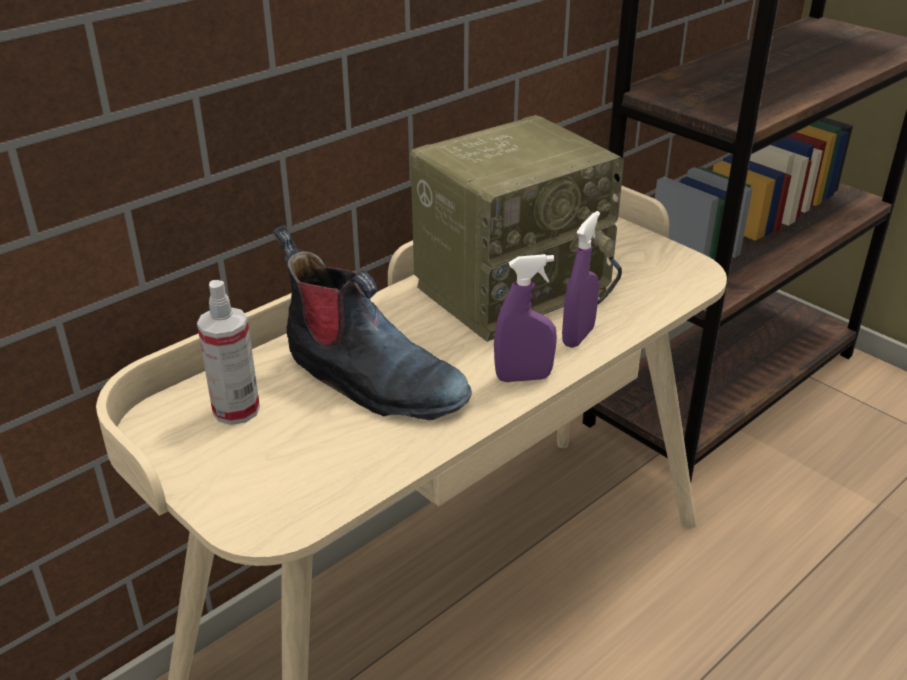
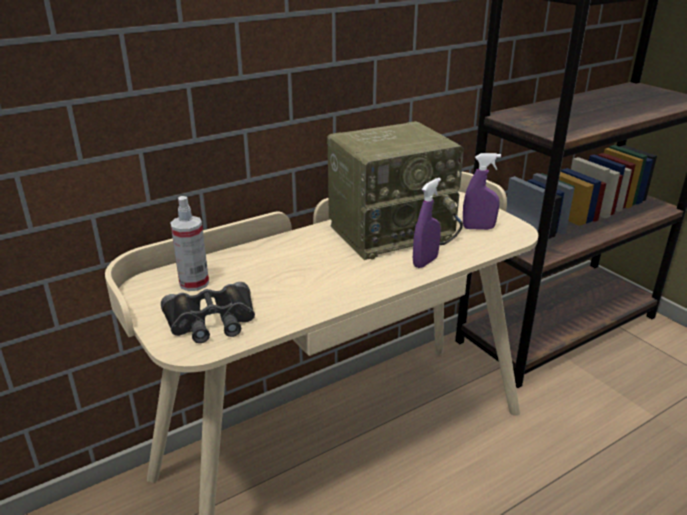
camera: 10 degrees right, 5 degrees down
(286, 473) = (211, 321): none -> black binoculars
(371, 381) = (282, 275): boot -> none
(523, 377) = (380, 282): purple spray bottle -> purple spray bottle (478, 228)

